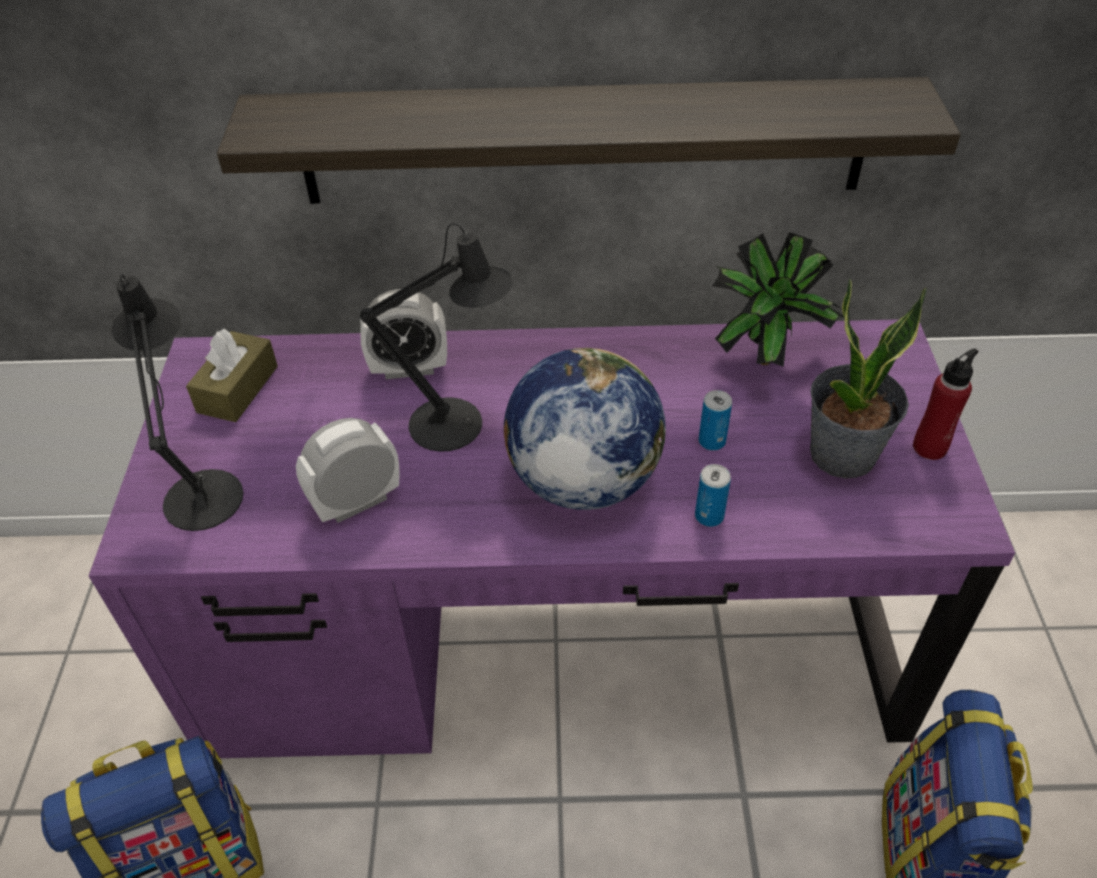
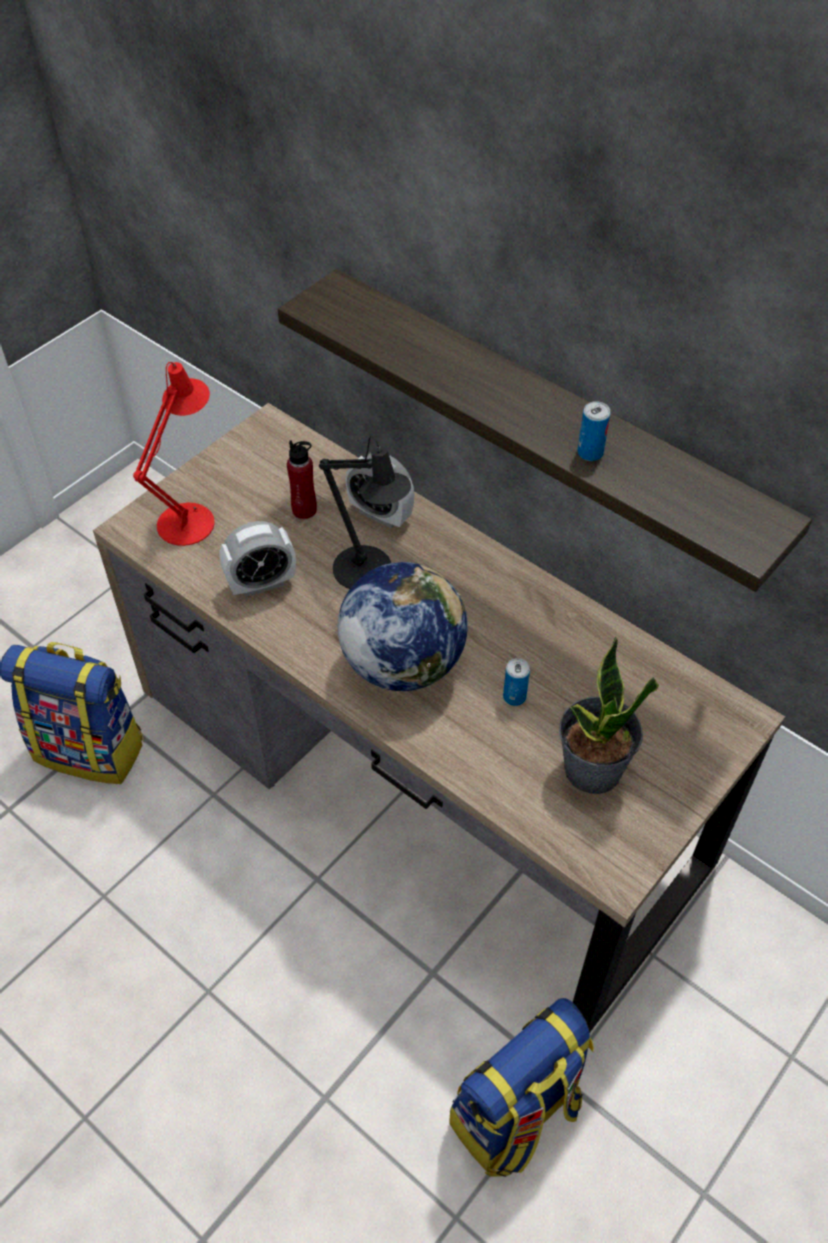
camera: 40 degrees right, 5 degrees up
(203, 490) = (191, 518): black table lamp -> red table lamp
(238, 389) = (269, 463): brown tissue box -> none
(357, 502) = (261, 583): alarm clock -> alarm clock turned 150 degrees clockwise
(553, 634) = (416, 774): purple desk -> brown desk
(709, 516) = (453, 743): can -> can (590, 453)
(764, 355) = (627, 663): potted plant -> none
(930, 447) = (662, 810): red bottle -> red bottle (304, 510)

